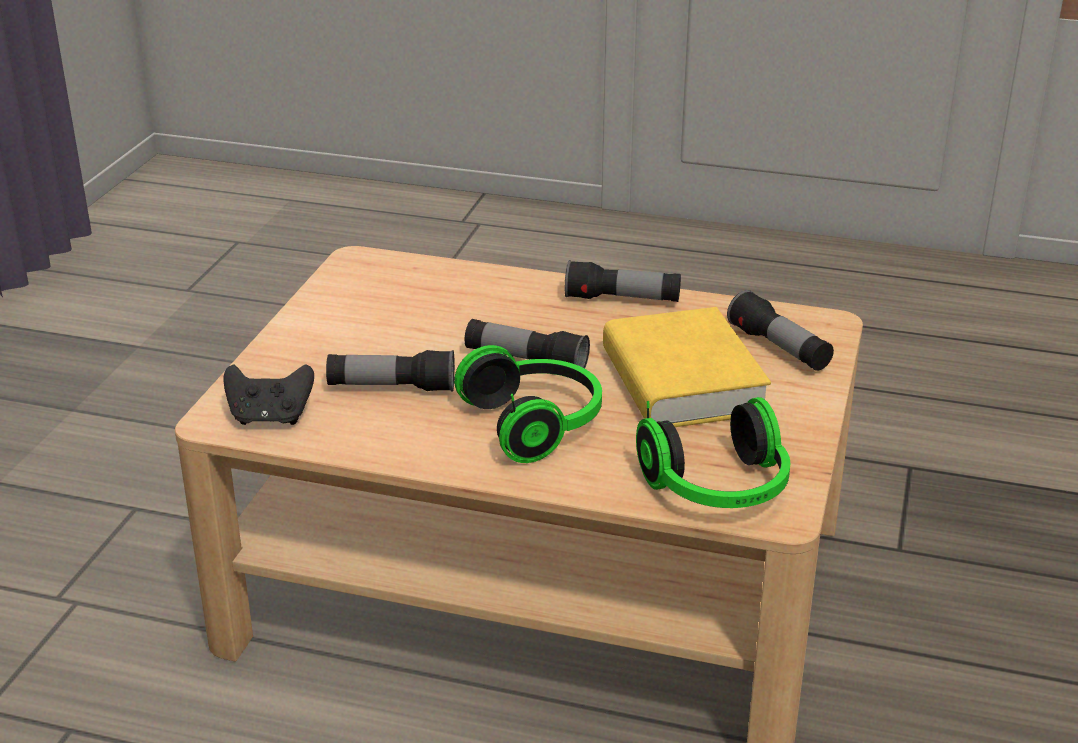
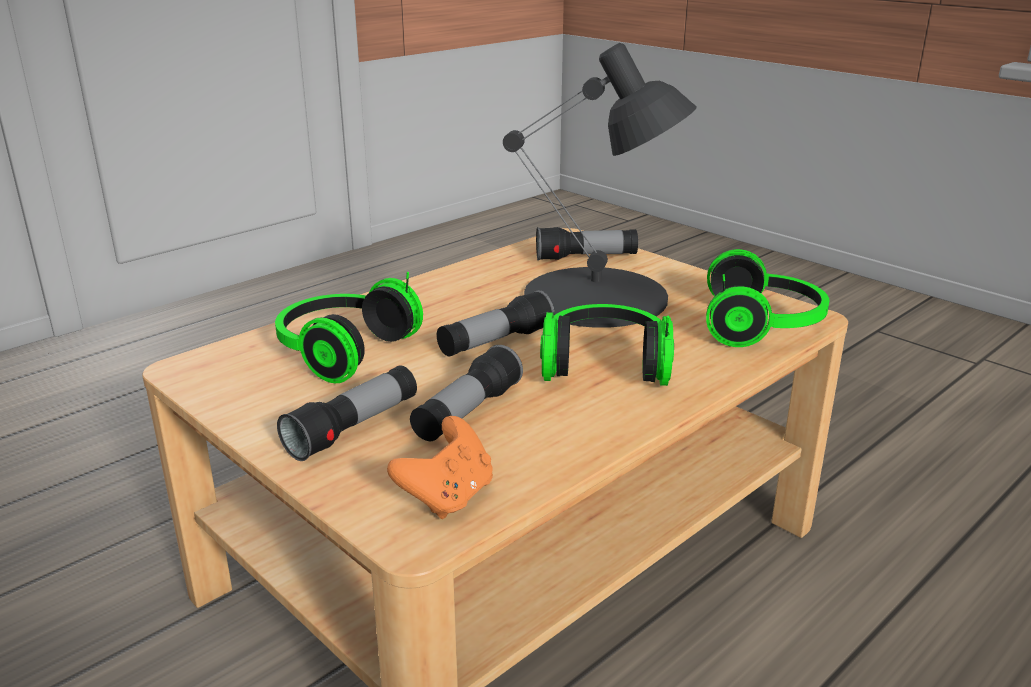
camera: 60 degrees left, 5 degrees down
(270, 417) = (448, 497): black game controller -> orange game controller
(440, 304) = (341, 351): none -> headphones
(622, 299) = (445, 283): flashlight -> flashlight (353, 428)
(682, 382) = (598, 297): yellow book -> black table lamp

